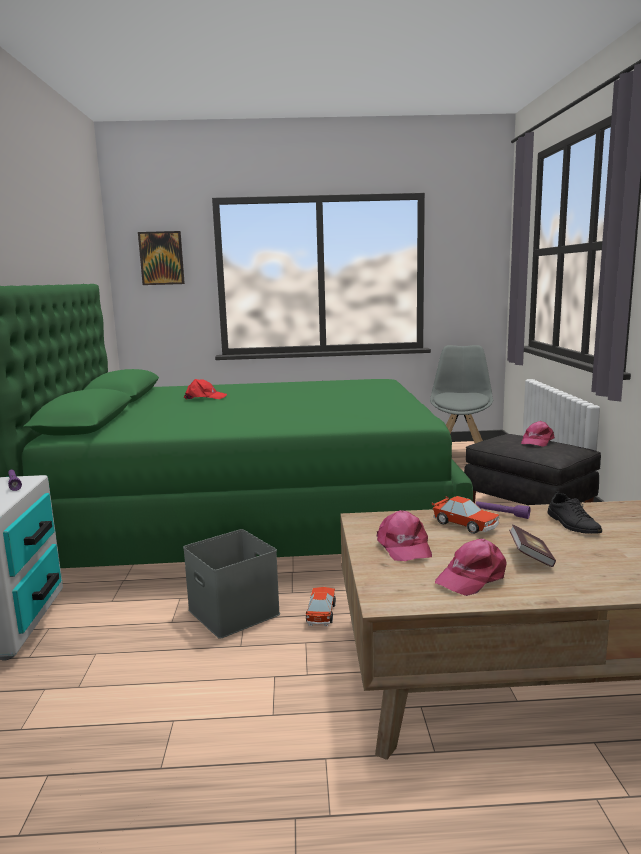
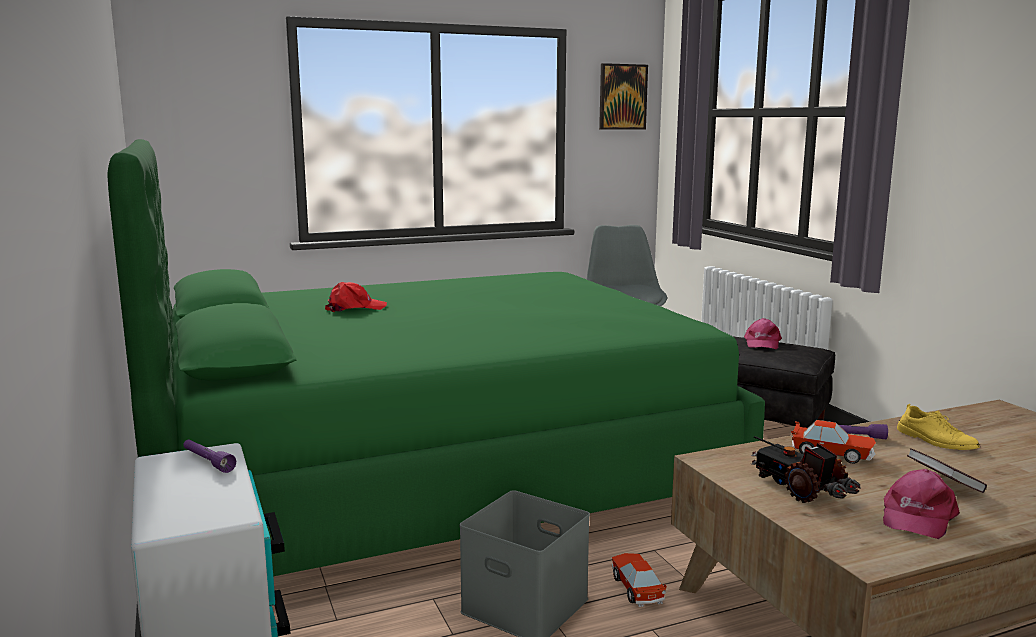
camera: 20 degrees left, 0 degrees up
(161, 258) = (208, 101): picture -> picture (622, 97)
(403, 546) = (800, 489): pink cap -> toy truck
(572, 524) = (935, 440): black shoe -> yellow shoe

